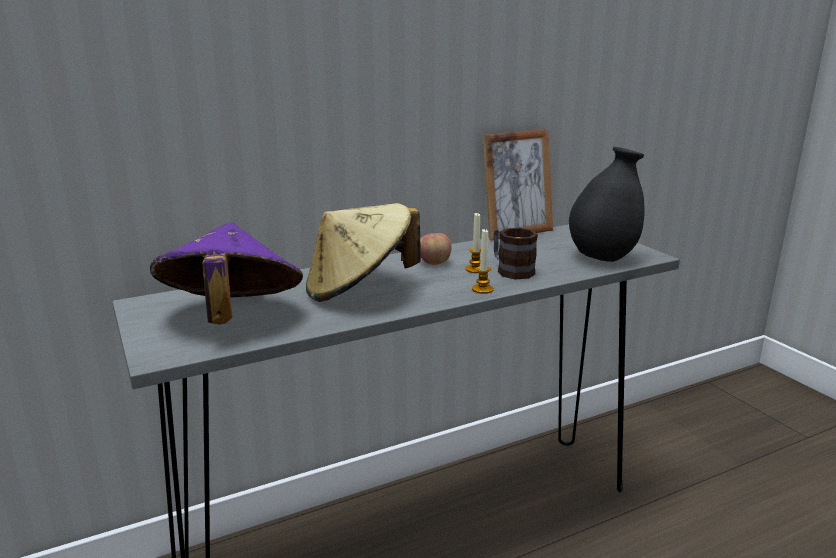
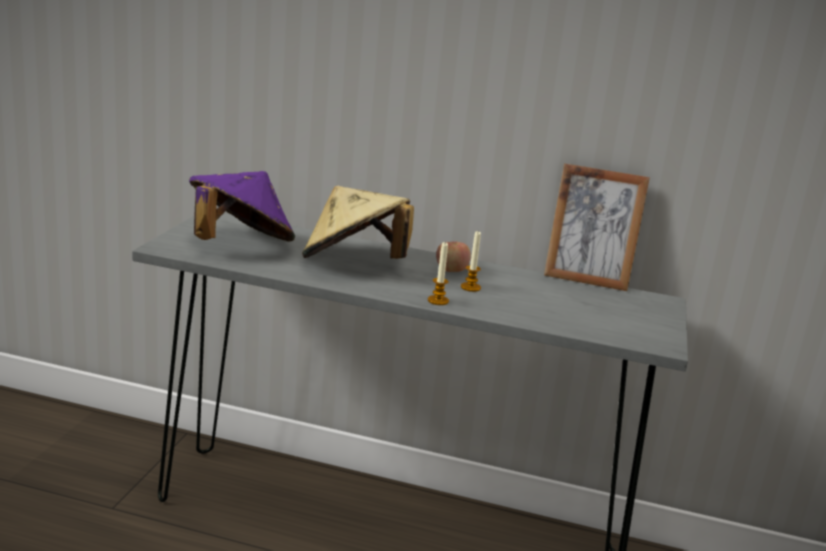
camera: 40 degrees right, 0 degrees up
(510, 270) = (498, 300): mug -> none
(602, 258) = (608, 327): black vase -> none

